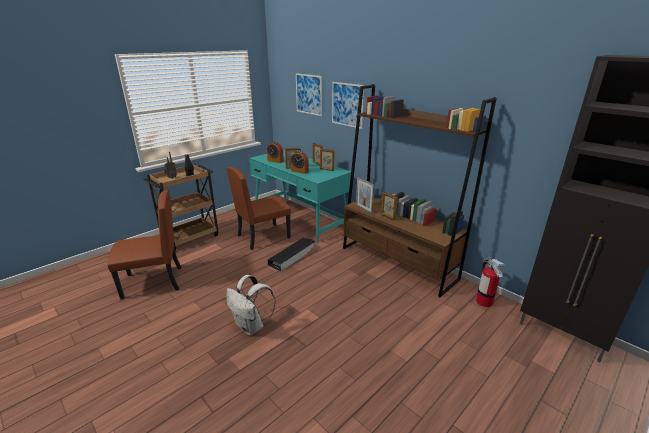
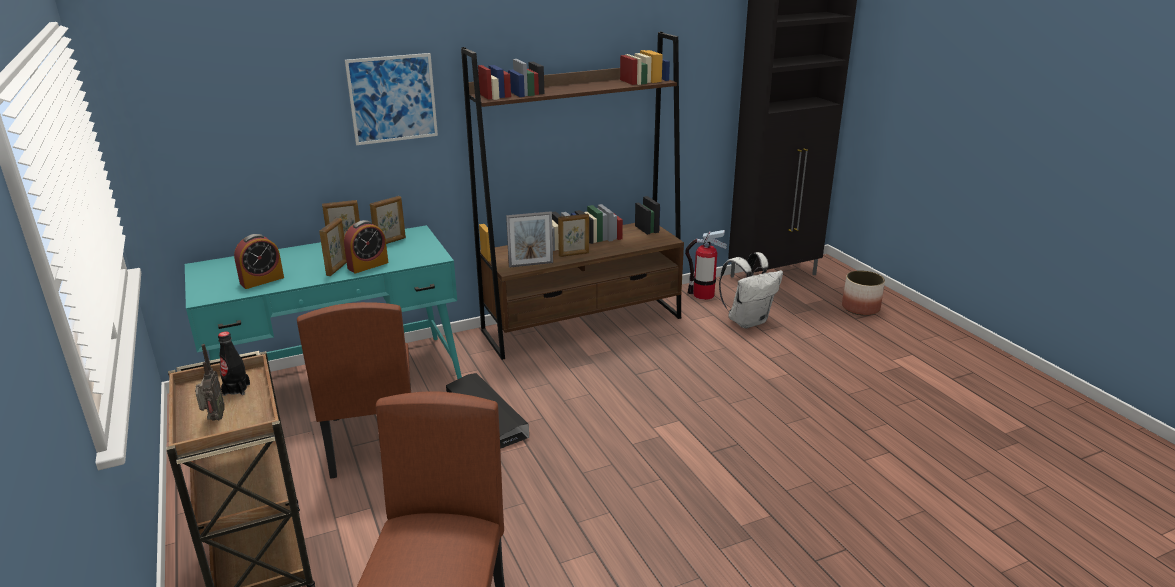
camera: 70 degrees left, 0 degrees up
(251, 326) = (673, 492): white backpack -> white backpack (747, 321)
(309, 94) = (268, 101): picture -> none
(567, 403) = (861, 308): none -> planter

